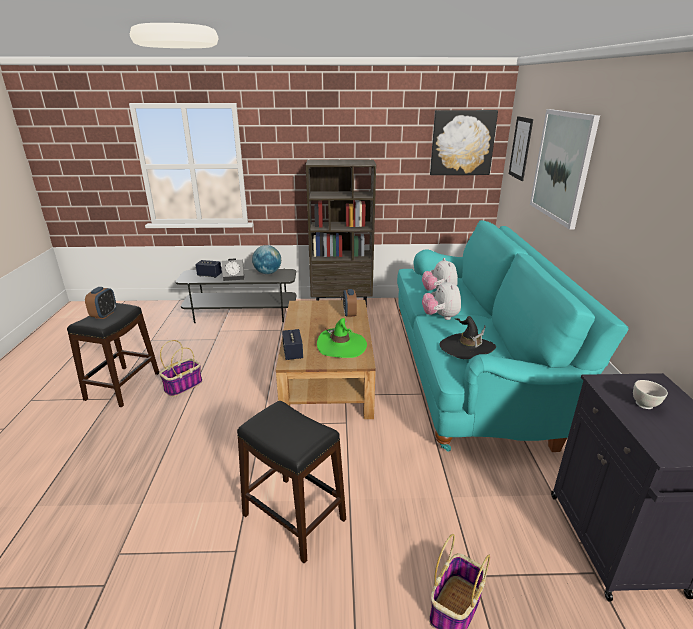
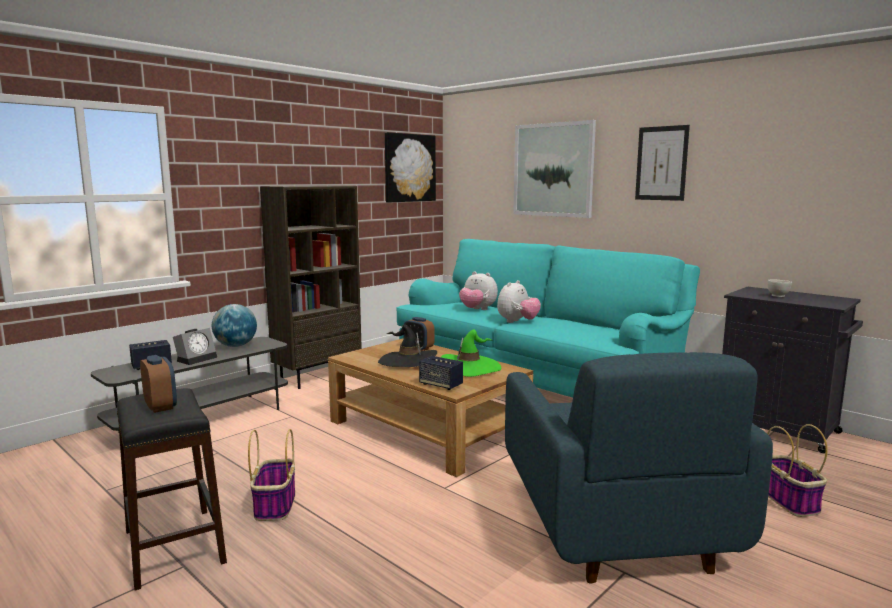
camera: 45 degrees left, 15 degrees down
(294, 518) = (615, 525): black stool -> blue armchair
(440, 317) = (517, 322): plush toy -> plush toy turned 90 degrees counterclockwise
(467, 348) = (585, 330): black hat -> black hat (407, 361)
(520, 148) = (473, 168): picture -> picture (661, 163)

